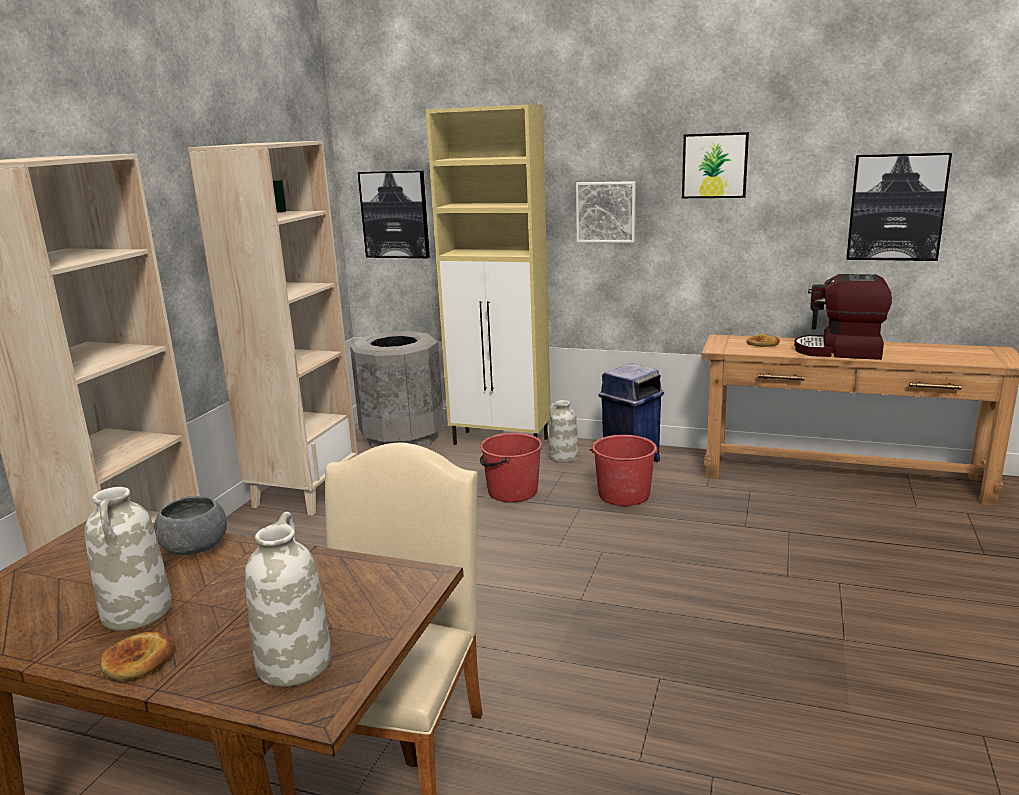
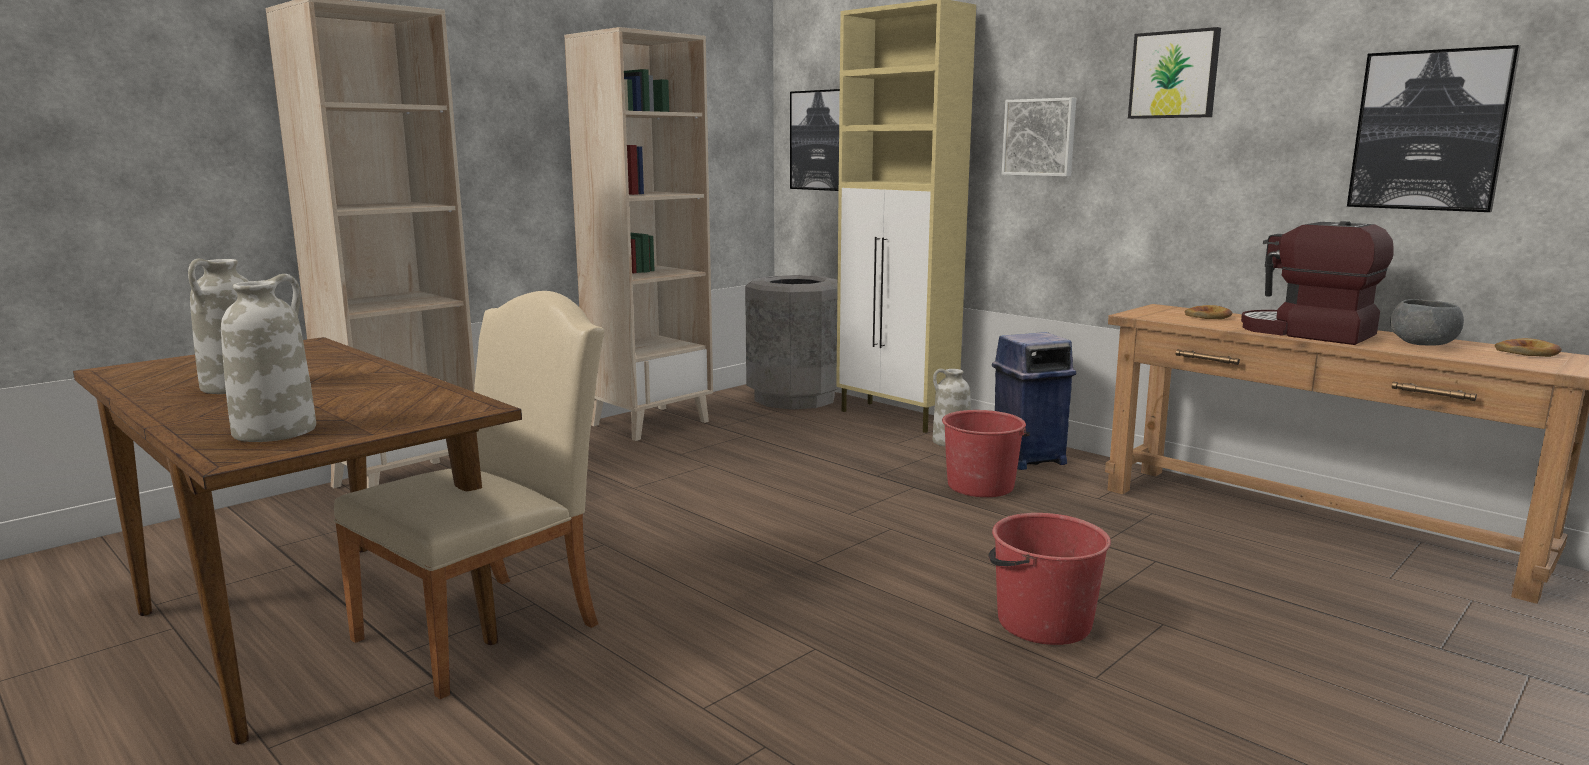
camera: 25 degrees right, 5 degrees down
(138, 661) = (183, 409): bread -> bread (1528, 353)
(195, 548) = (346, 363): grey bowl -> grey bowl (1422, 344)
(511, 492) = (854, 460): red bucket -> red bucket (1042, 622)

